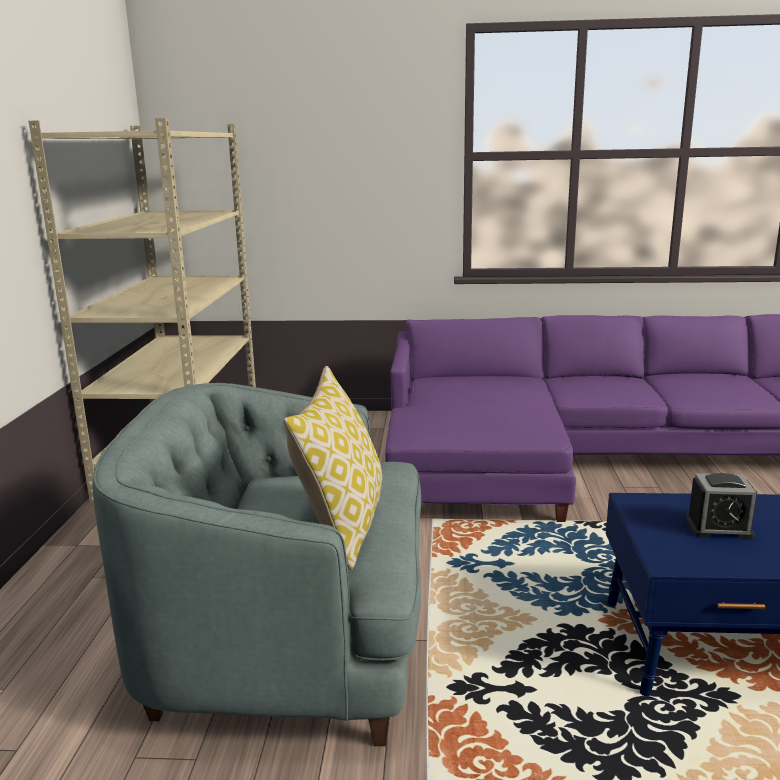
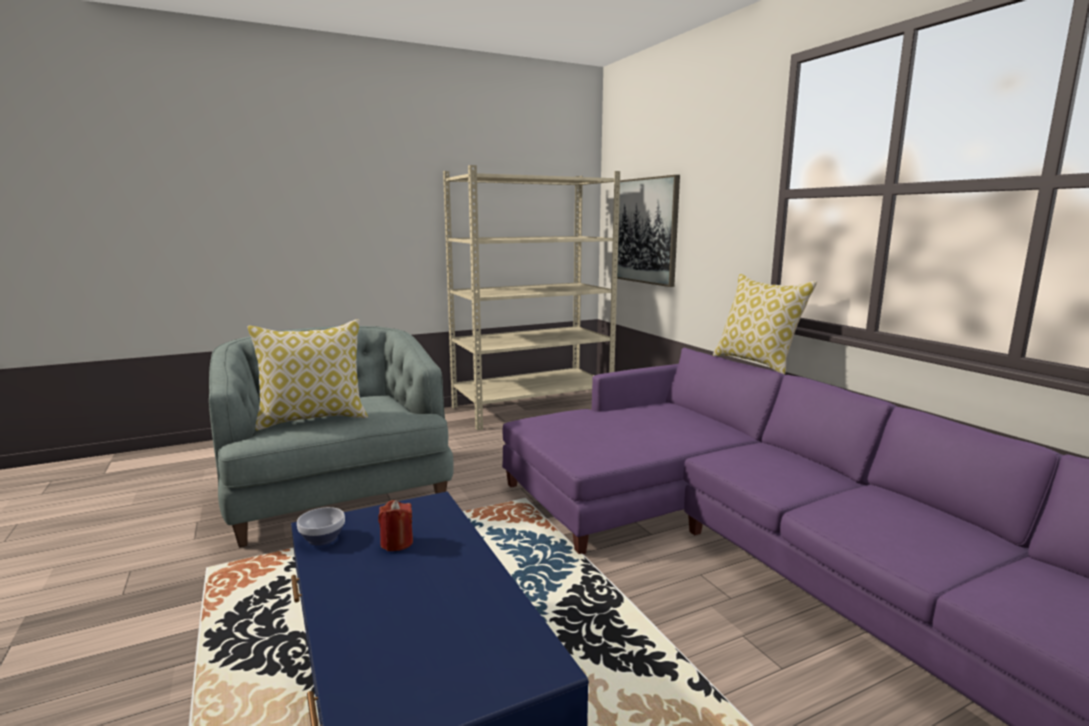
camera: 60 degrees right, 5 degrees down
(256, 198) = (644, 231): none -> picture
(494, 315) = (757, 363): none -> pillow
(697, 561) = (322, 538): none -> bowl
(718, 528) = (397, 543): alarm clock -> red candle

